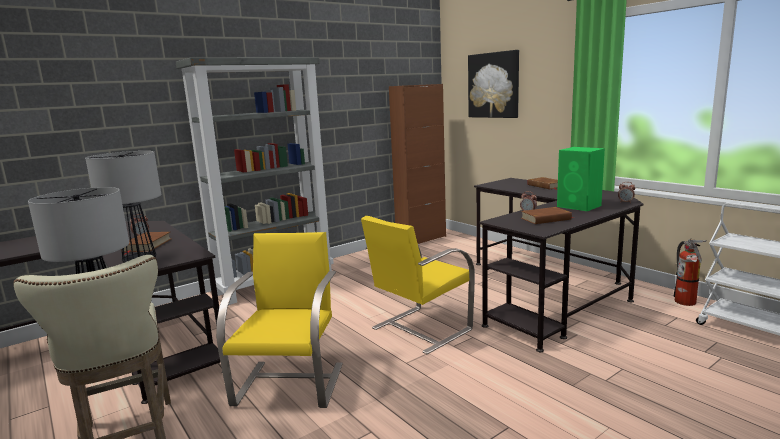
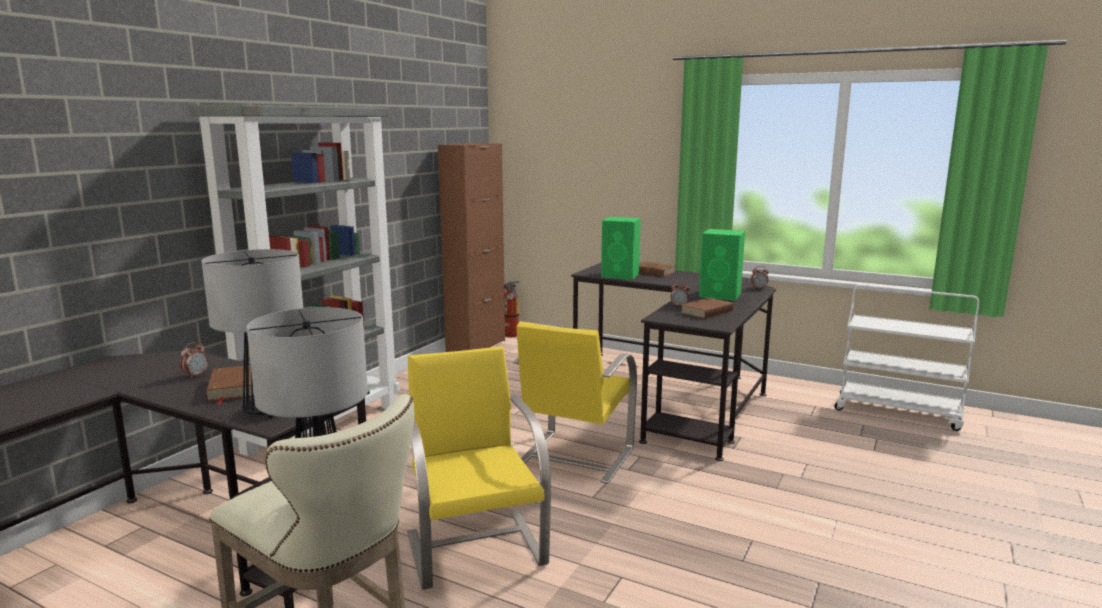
camera: 25 degrees left, 0 degrees up
(493, 85) = (569, 148): picture -> none
(513, 187) = (621, 275): none -> green speaker
(685, 303) = (811, 390): fire extinguisher -> fire extinguisher (511, 335)

